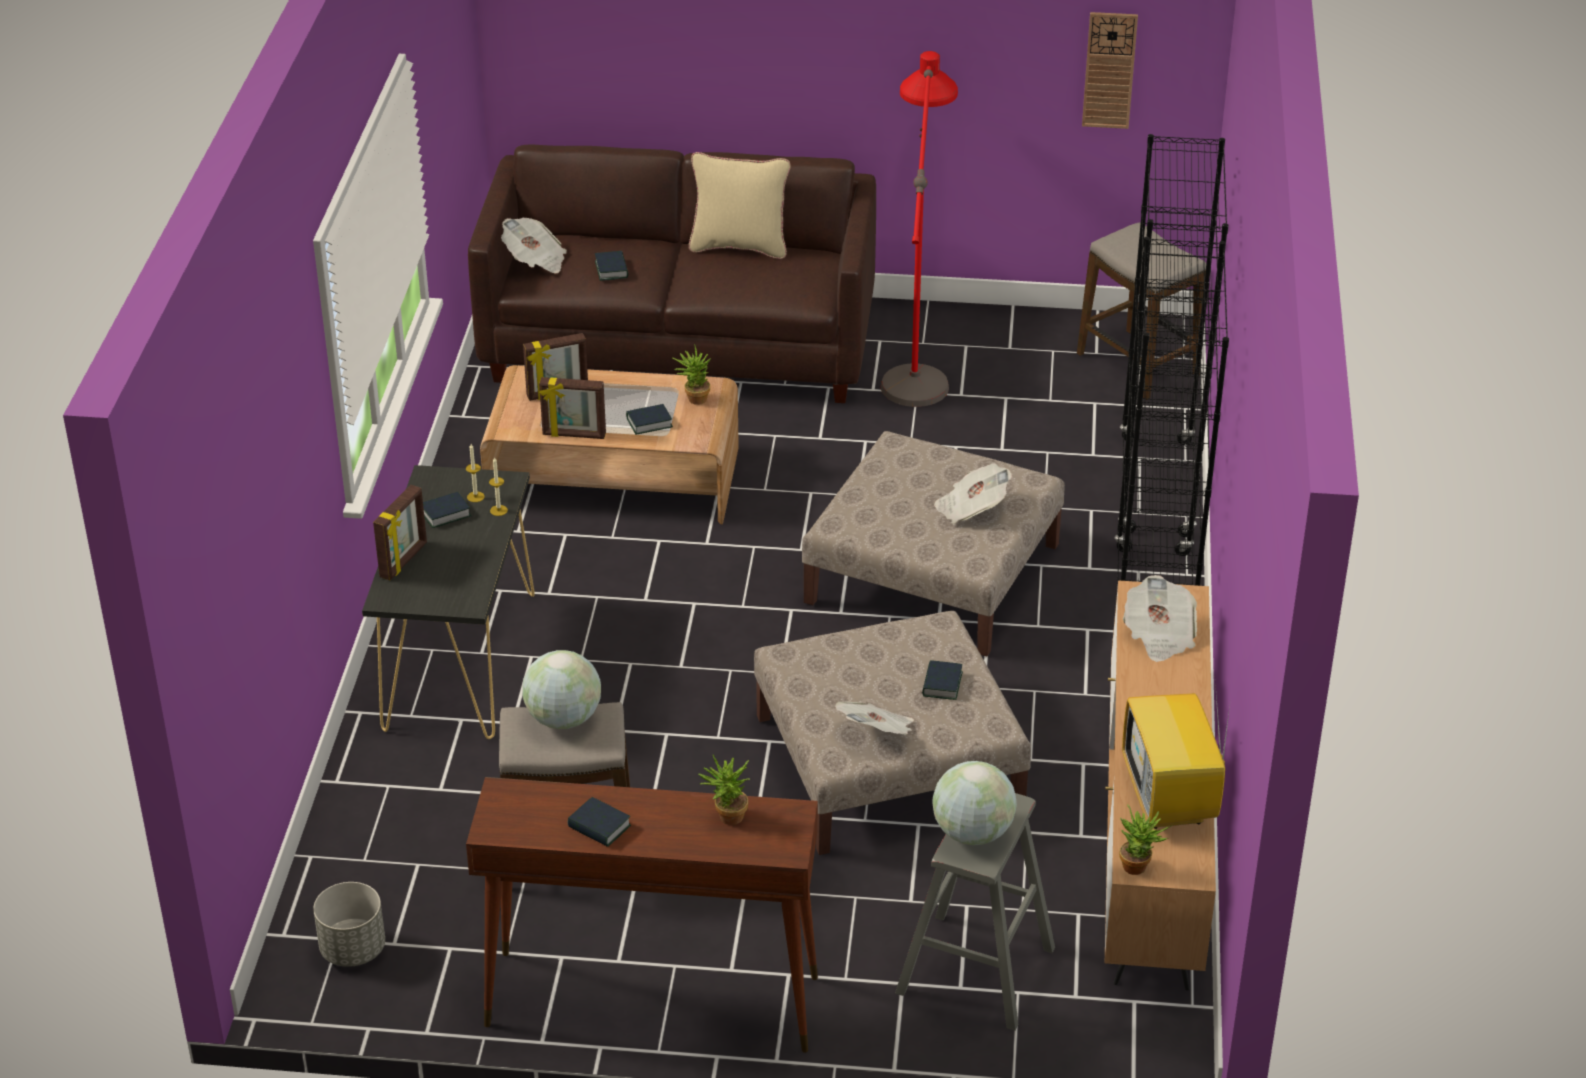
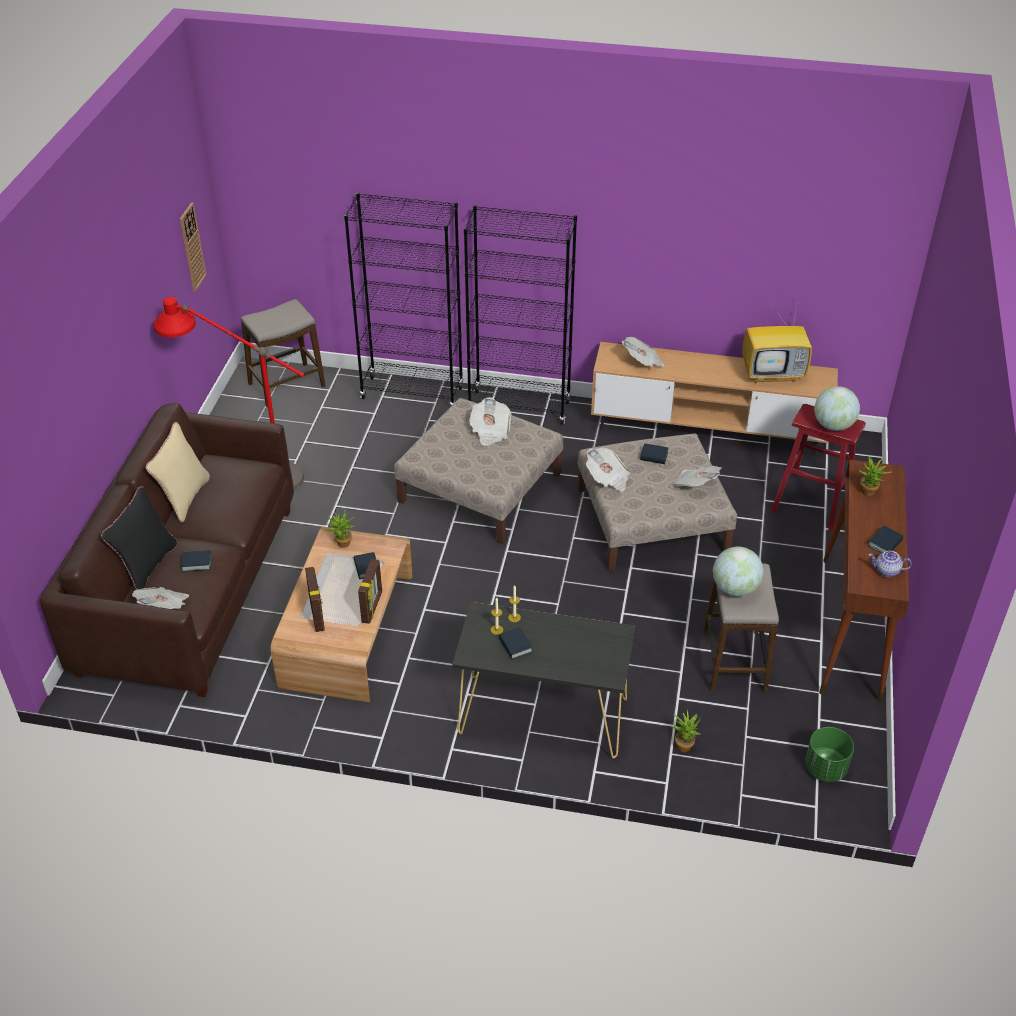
camera: 85 degrees left, 5 degrees up
(352, 949) = (825, 768): grey planter -> green planter
(404, 561) = (568, 667): picture frame -> none
(533, 823) = (886, 571): none -> teapot
(609, 239) = (147, 565): none -> black pillow
(875, 635) = (607, 479): none -> newspaper
(975, 970) = (812, 501): grey stool -> red stool
(1139, 867) = (824, 389): potted plant -> potted plant (684, 744)

